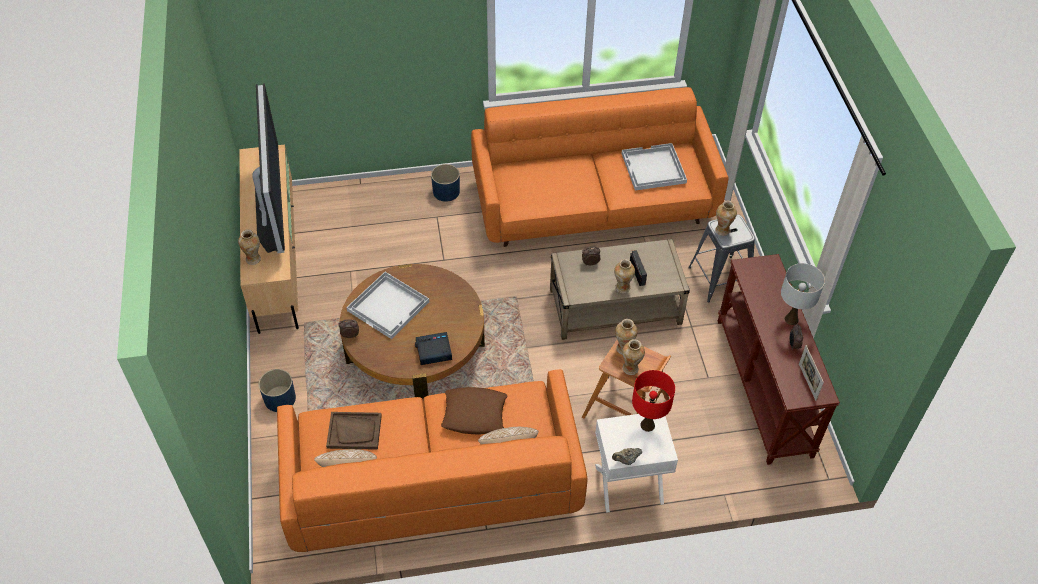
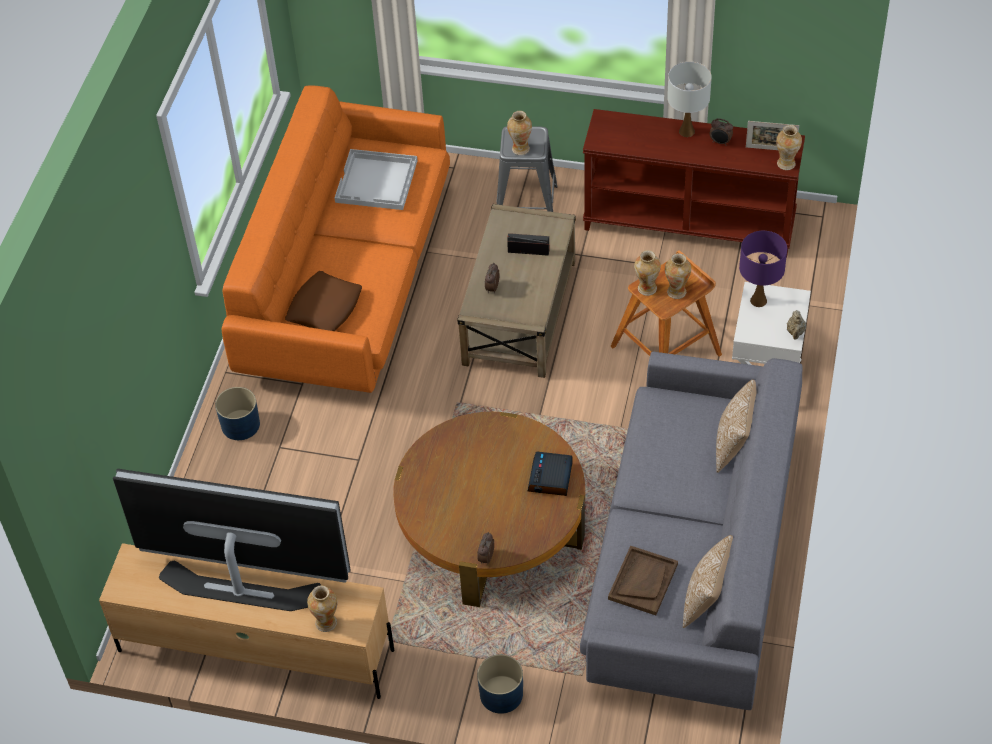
camera: 65 degrees left, 0 degrees up
(389, 306) = (458, 505): white tray -> none
(432, 482) = (691, 560): orange sofa -> grey sofa
(474, 414) = (665, 459): brown pillow -> brown pillow (324, 308)
(622, 288) = (544, 271): vase -> vase (786, 164)
(647, 425) = (759, 300): red table lamp -> purple table lamp

